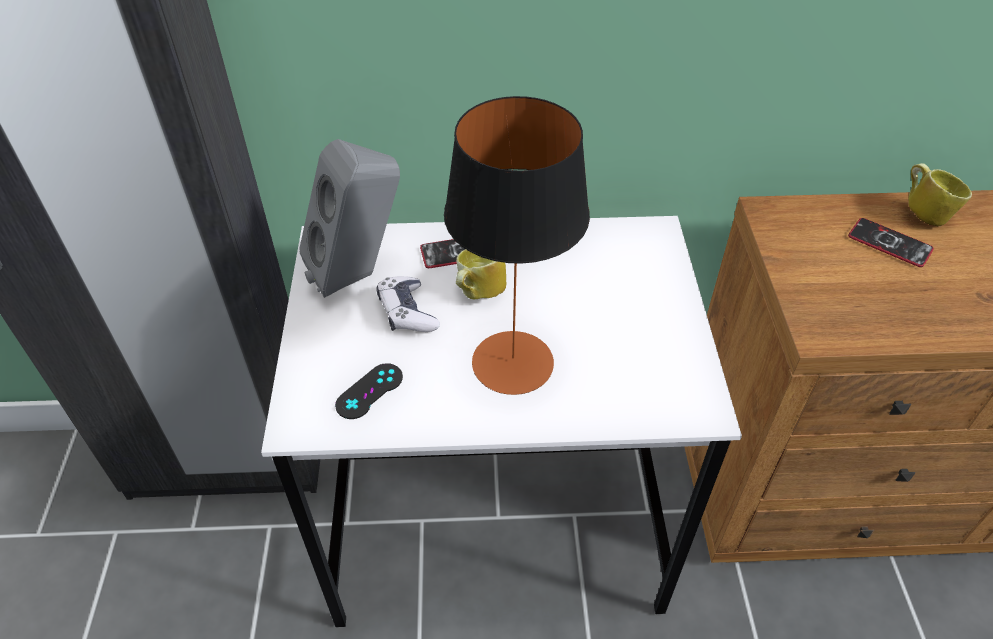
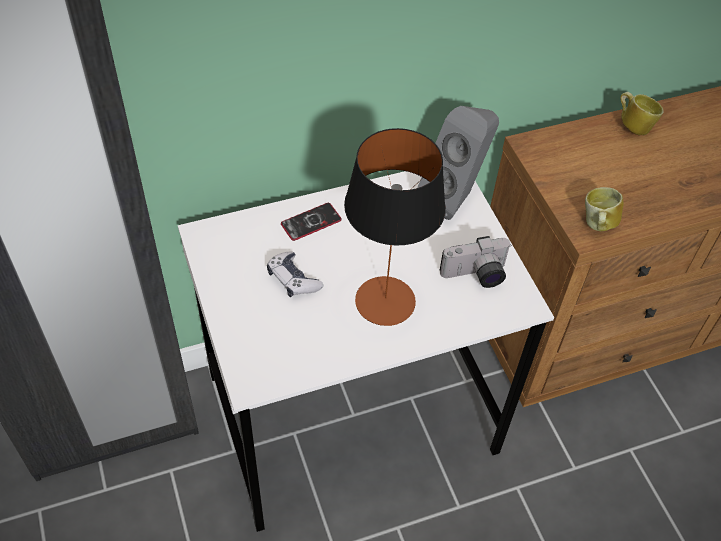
camera: 20 degrees left, 5 degrees up
(360, 275) = (244, 257): grey speaker -> grey speaker (455, 198)
(369, 391) = (292, 346): black game controller -> none
(477, 293) = (339, 253): mug -> mug (596, 225)
(646, 358) = (476, 276): none -> camera
(889, 243) = (616, 154): phone -> none

